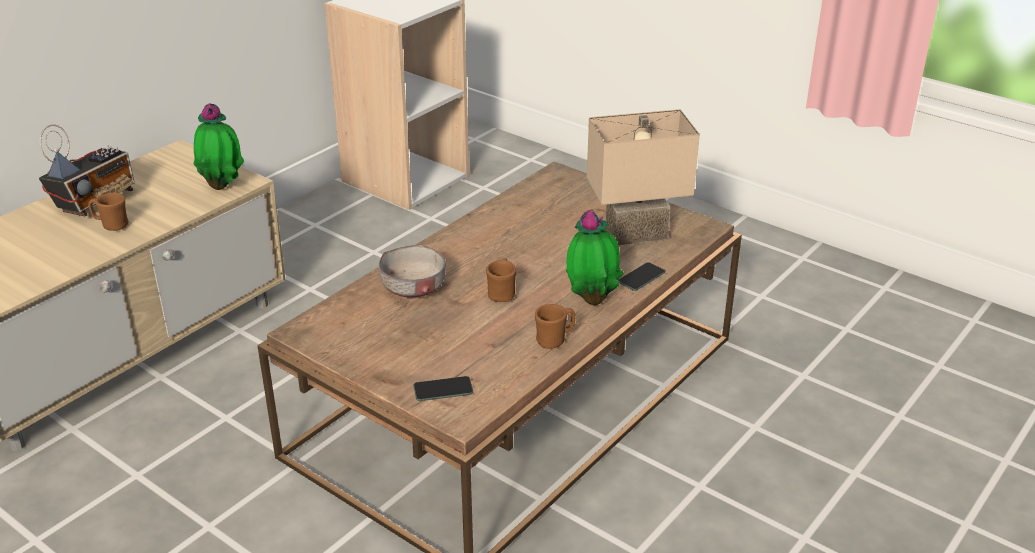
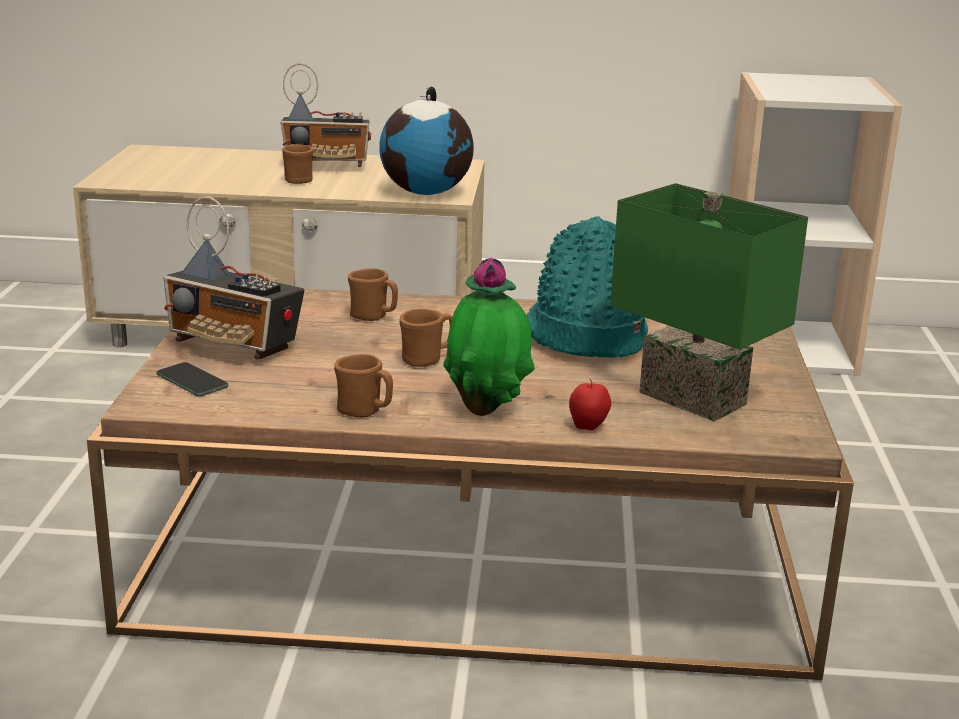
camera: 55 degrees right, 10 degrees down
(223, 186) = (427, 193): potted plant -> globe
(402, 355) = (235, 346): none -> radio
(413, 288) = (373, 317): grey bowl -> brown mug
(524, 230) = (585, 336): none -> turquoise hat
(636, 232) = (696, 397): beige table lamp -> green table lamp
(641, 277) = (588, 427): phone -> apple

